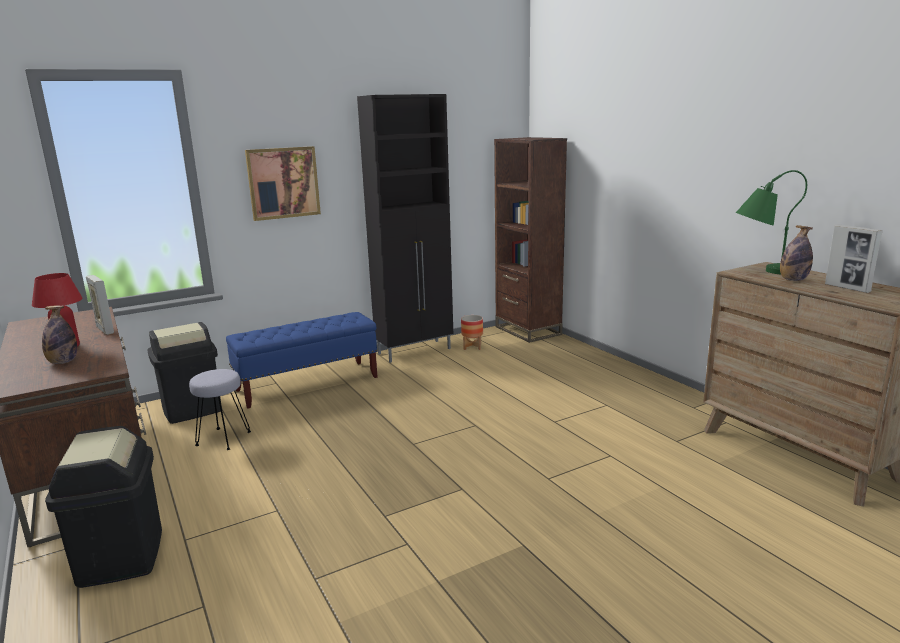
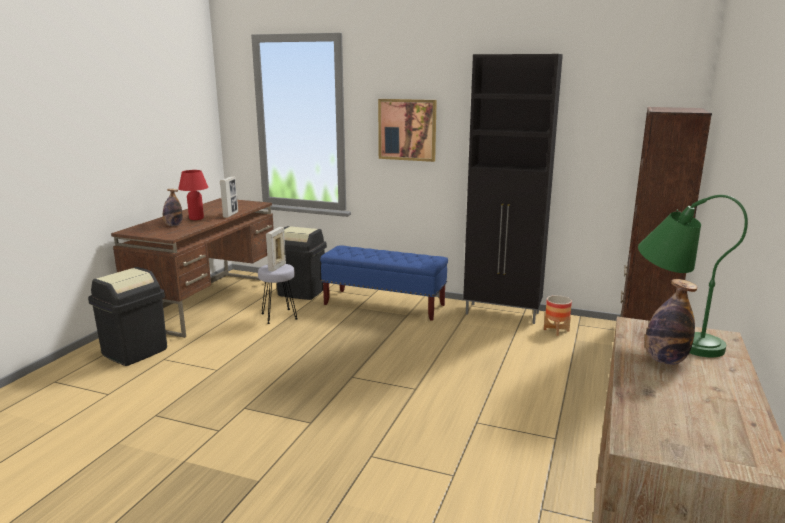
camera: 50 degrees right, 0 degrees up
(847, 288) = (690, 399): picture frame -> picture frame (277, 267)

